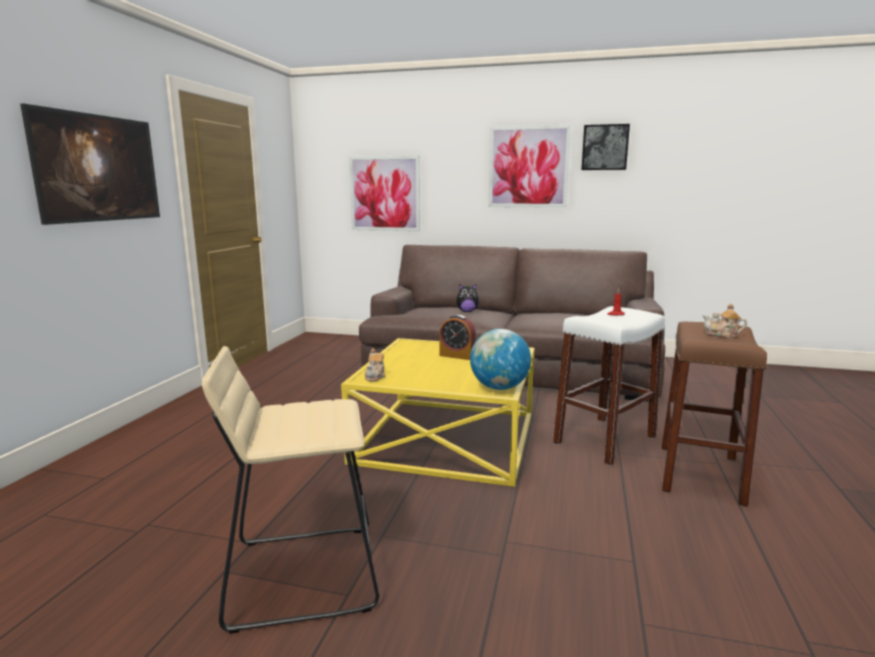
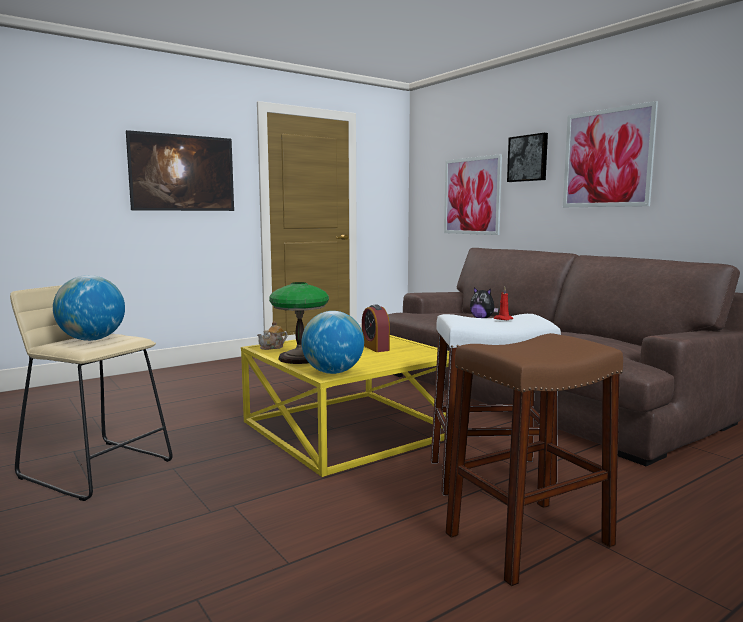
camera: 40 degrees right, 5 degrees down
(298, 418) = (92, 340): none -> globe
(434, 381) = (301, 358): none -> table lamp
(605, 147) = (701, 125): picture -> picture (528, 158)
(722, 335) = (541, 348): teapot -> none

